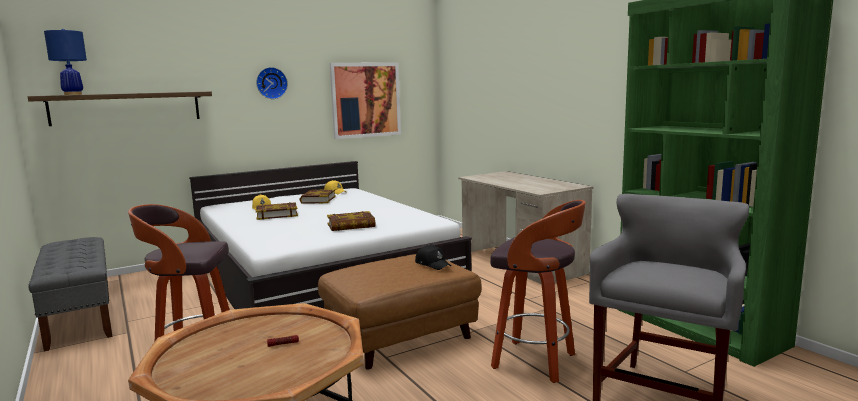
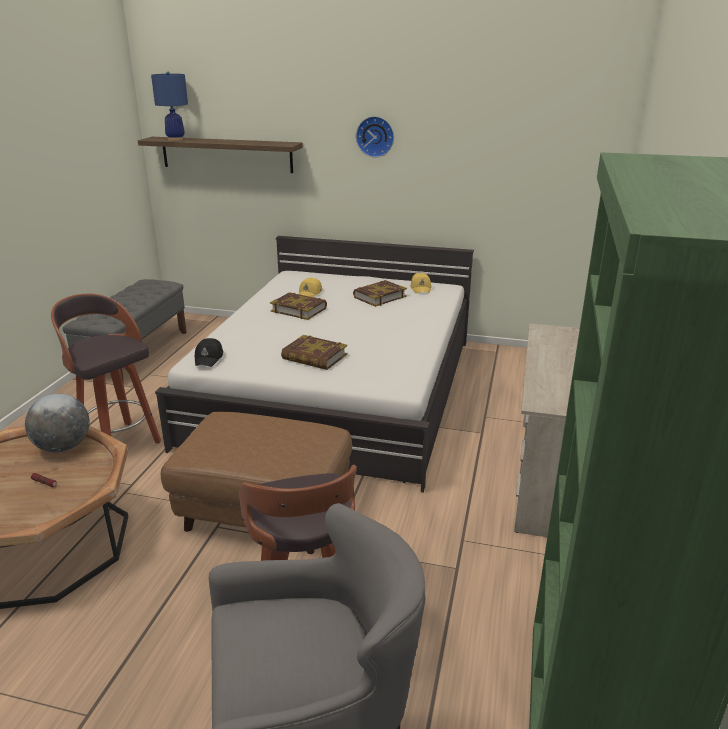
camera: 45 degrees right, 15 degrees up
(244, 328) = (63, 447): none -> globe
(366, 100) = (503, 168): picture -> none
(433, 264) = (292, 452): black cap -> black cap (209, 358)

